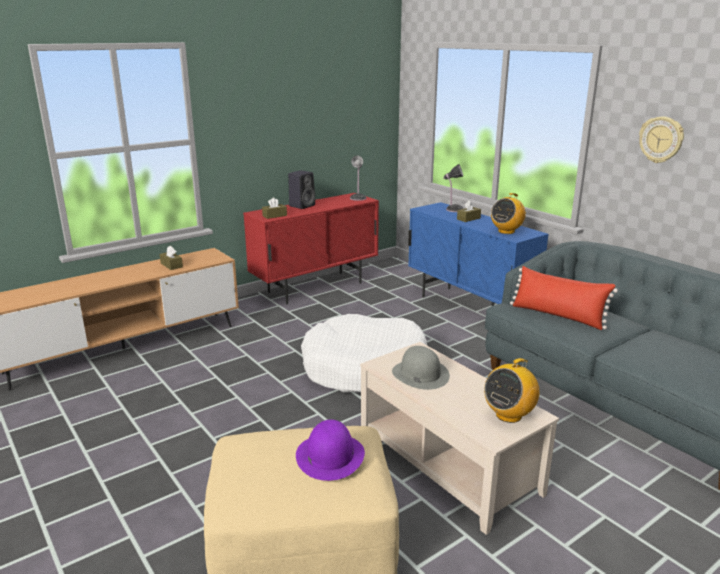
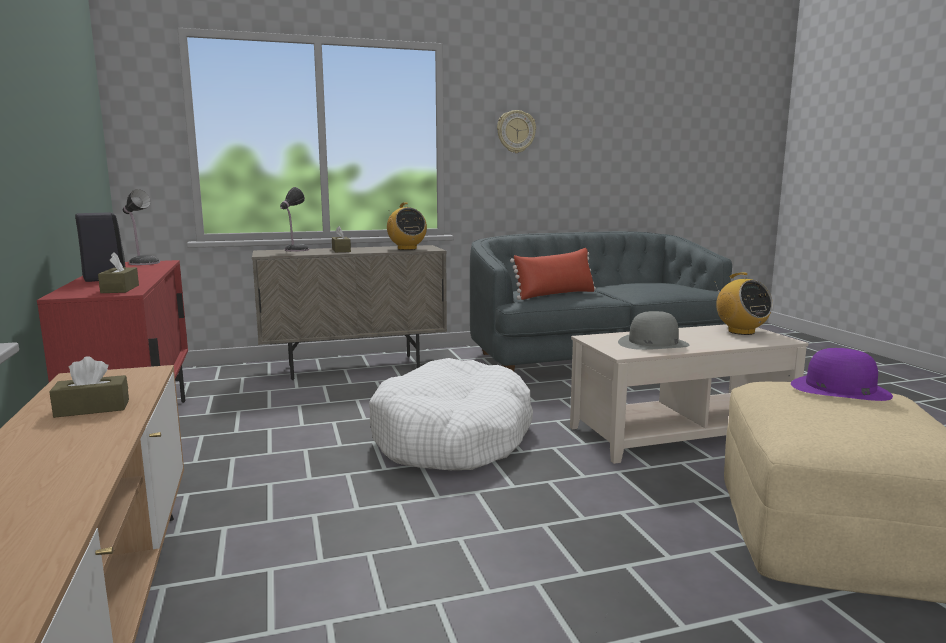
camera: 70 degrees left, 10 degrees down
(468, 307) = (354, 367): blue cabinet -> beige cabinet

